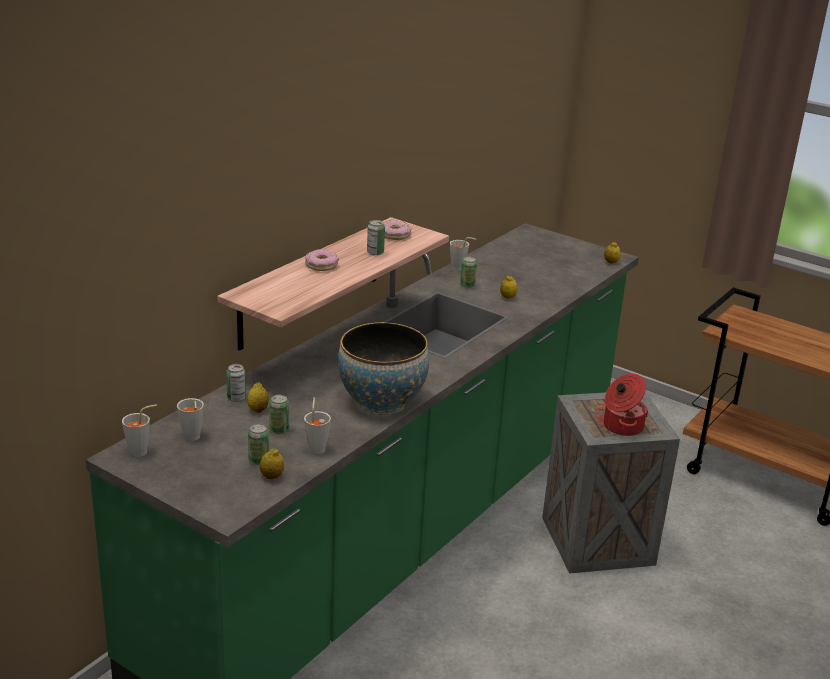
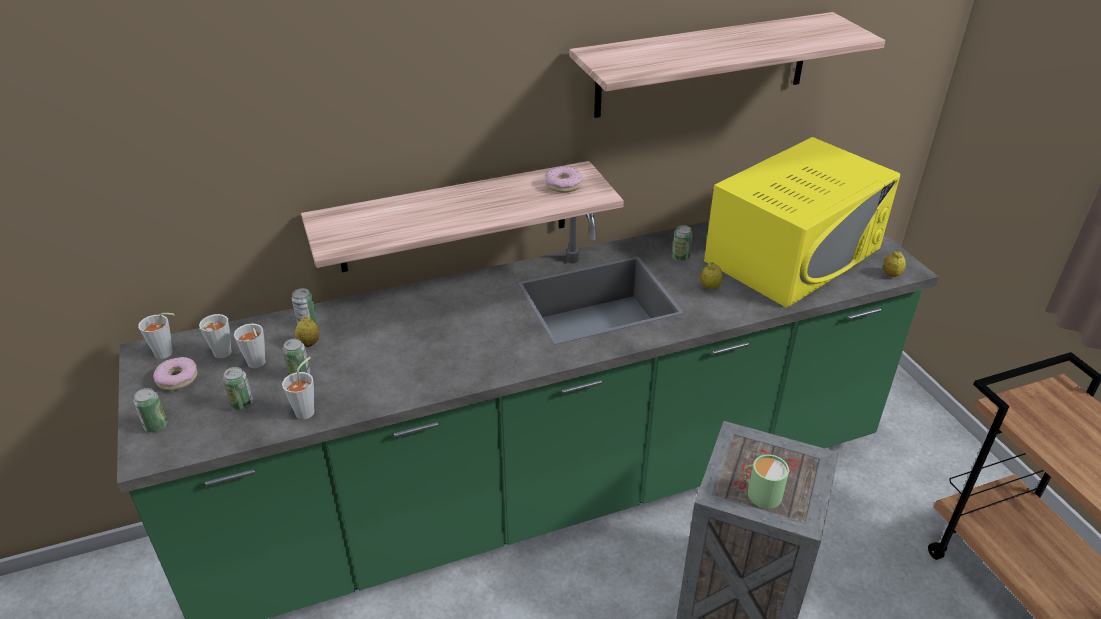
camera: 35 degrees right, 10 degrees up
(272, 476) = (231, 428): lemon -> none
(321, 265) = (440, 203): donut -> donut (177, 378)
(375, 252) = (514, 202): can -> can (156, 426)
(381, 402) = (428, 378): bowl -> none
(452, 126) = (703, 65): none -> shelf
(460, 269) = (694, 235): grey cup -> grey cup (257, 365)
(539, 265) = (793, 254): none -> yellow microwave
(621, 426) = (761, 493): cooking pot -> green mug

